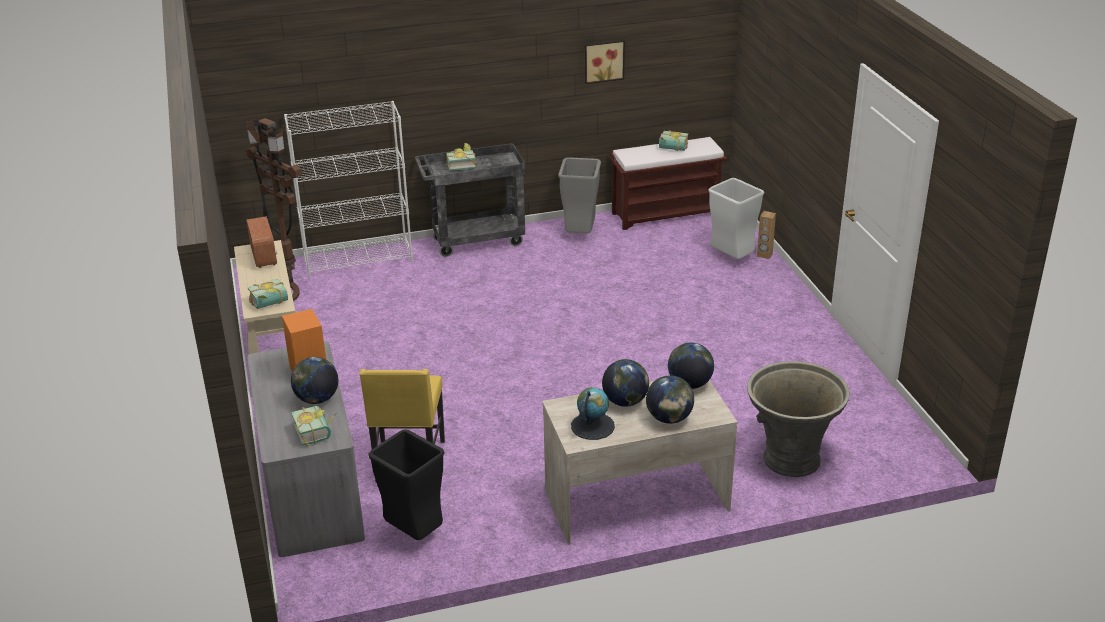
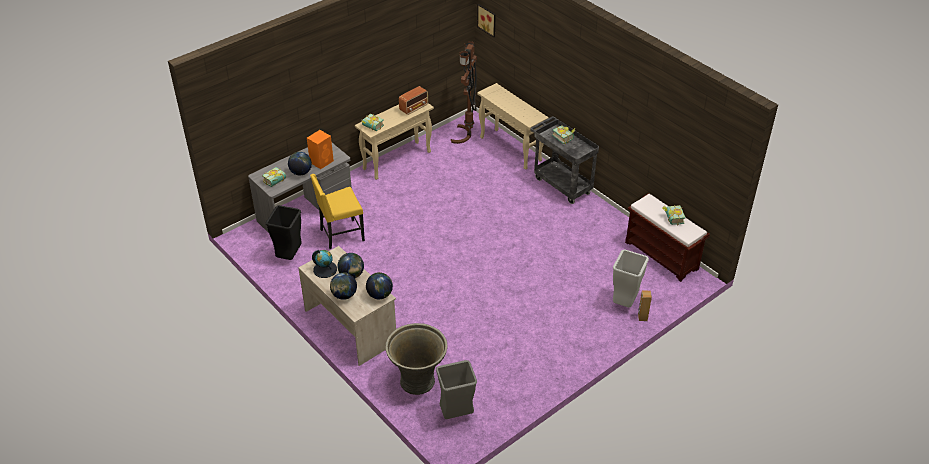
camera: 65 degrees right, 10 degrees up
(359, 259) = (511, 149): white bookcase -> beige console table
(580, 235) = (603, 225): grey trash can -> grey trash can (456, 415)
(603, 61) = (656, 135): picture -> picture (487, 20)

